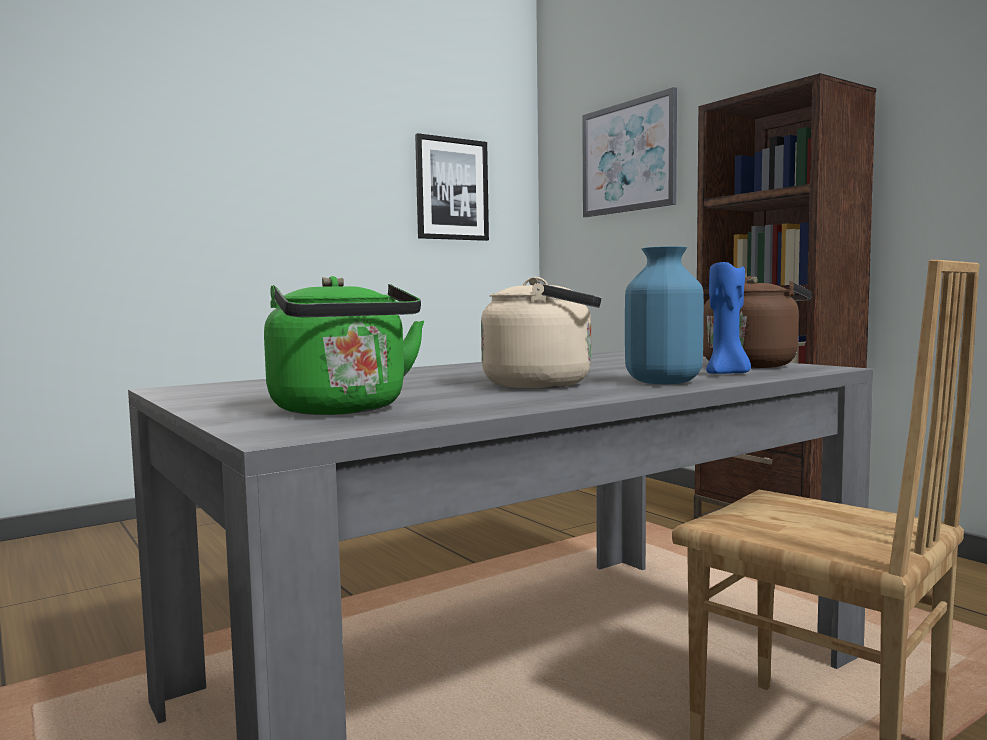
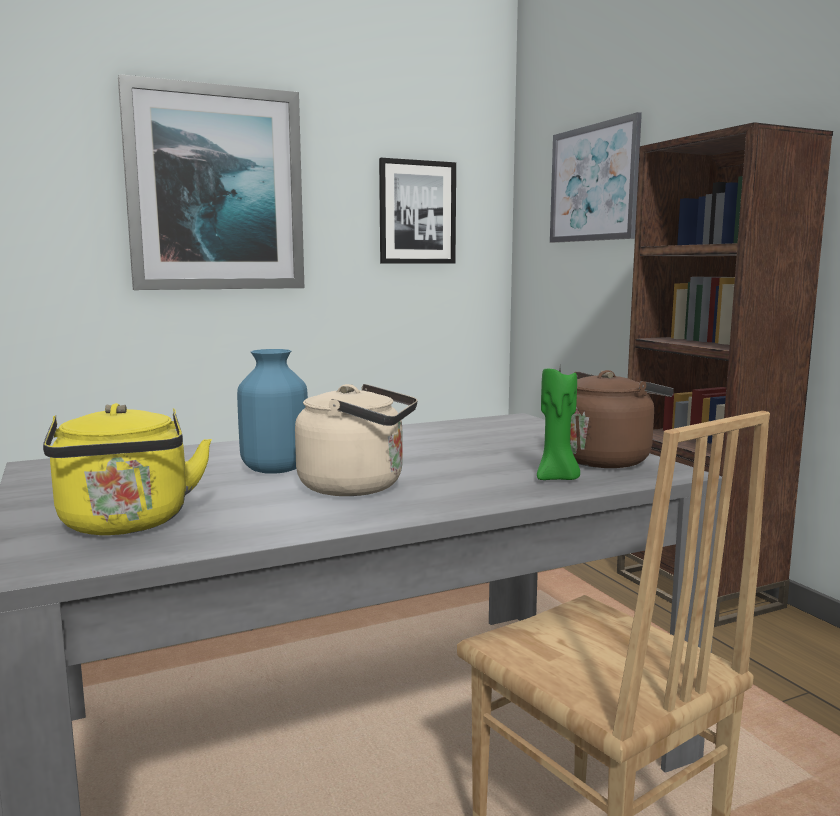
camera: 10 degrees right, 5 degrees up
(255, 157) = (215, 190): none -> picture
(343, 410) = (126, 524): green kettle -> yellow kettle
(663, 382) = (471, 493): blue vase -> blue vase (274, 469)
(727, 374) = (557, 478): blue candle -> green candle

